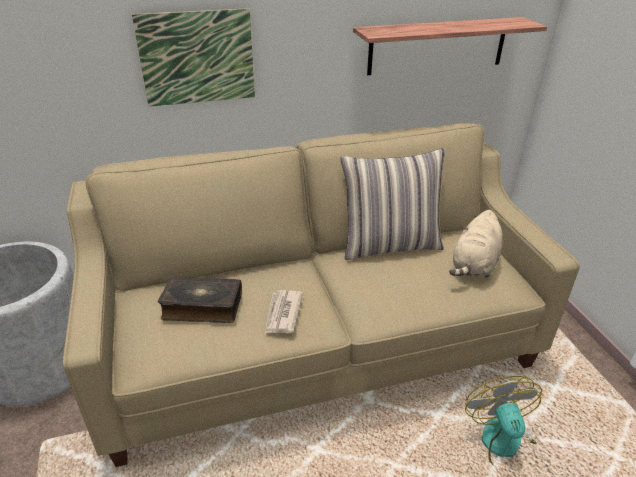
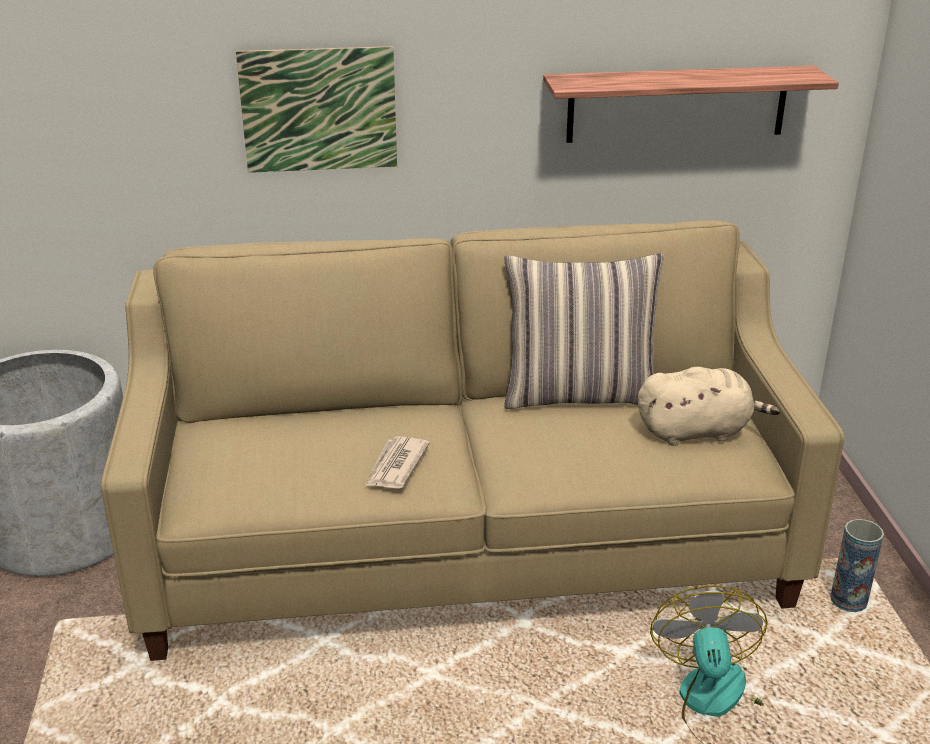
camera: 10 degrees right, 5 degrees down
(202, 307) = (288, 448): book -> none
(474, 265) = (697, 431): beige plush toy -> beige plush toy turned 135 degrees counterclockwise
(560, 358) = (848, 601): none -> vase

